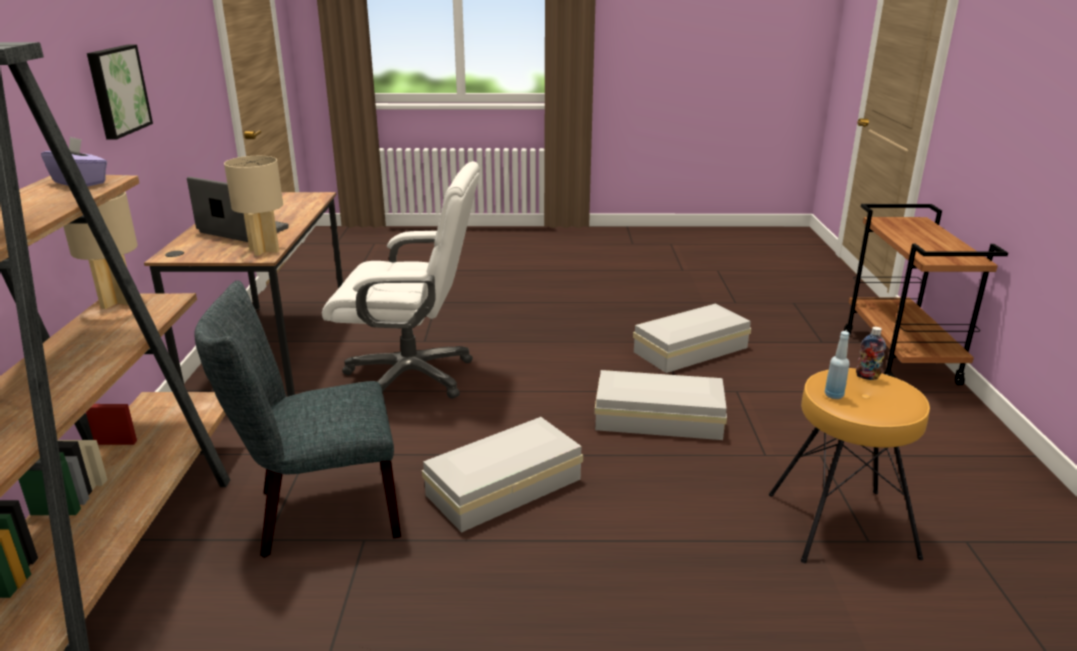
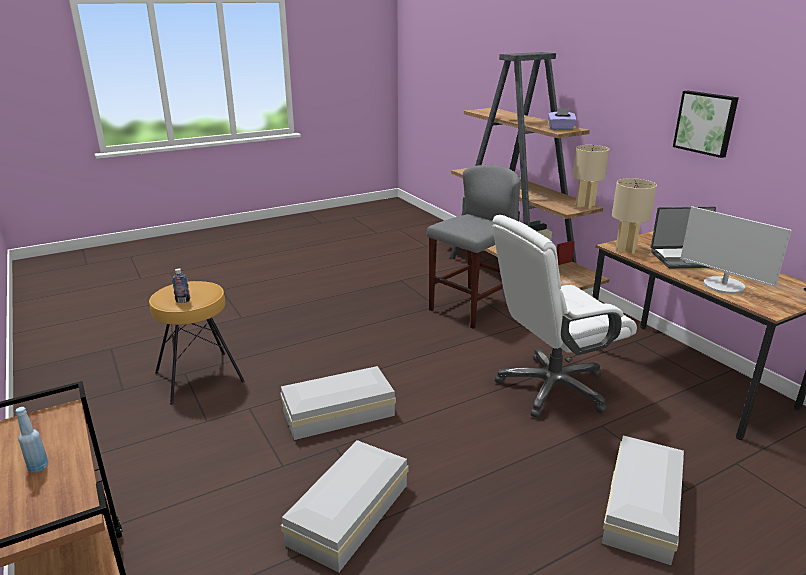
camera: 150 degrees right, 0 degrees up
(294, 210) = (723, 286): none -> monitor
(318, 513) = (471, 308): grey chair -> grey stool
(501, 487) = (401, 341): white storage box -> white storage box (643, 507)
(833, 395) = (207, 286): blue bottle -> blue bottle (38, 467)

